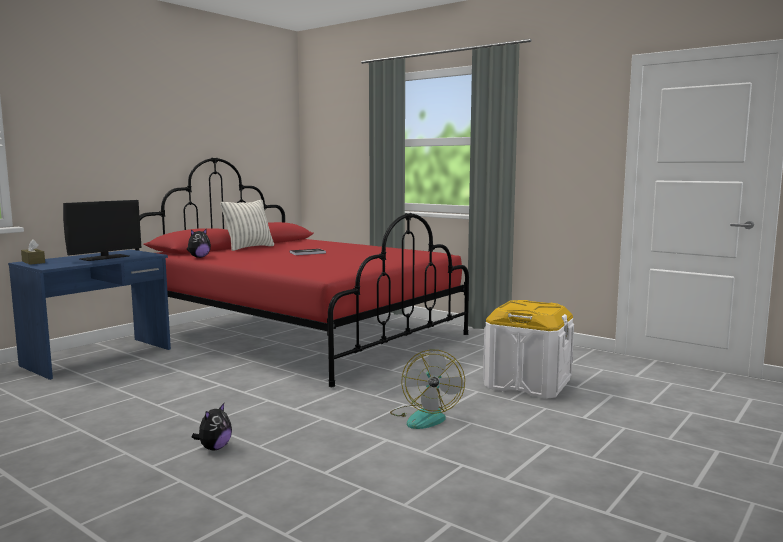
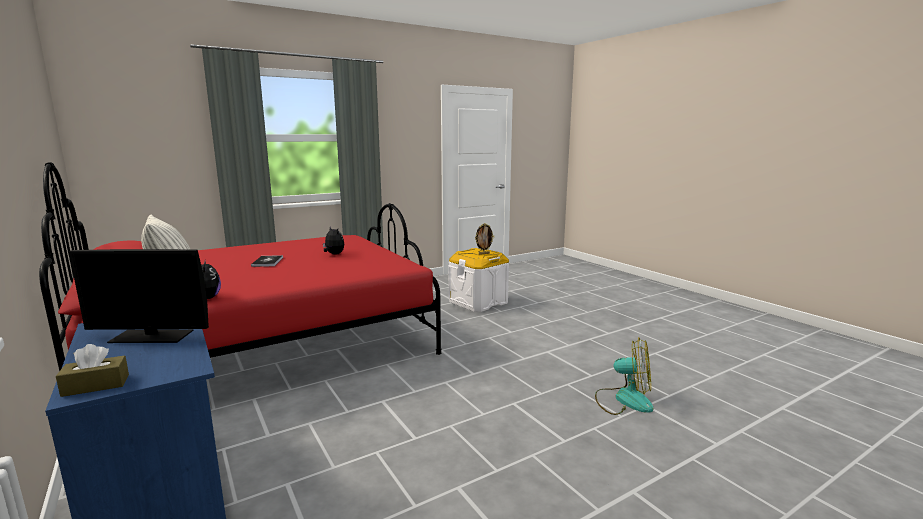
camera: 70 degrees left, 5 degrees up
(105, 257) = (151, 336): monitor -> monitor turned 120 degrees clockwise
(214, 448) = (538, 411): plush toy -> plush toy (333, 254)
(425, 416) = (515, 335): fan -> fan (624, 400)
(529, 308) = (484, 253): none -> picture frame

